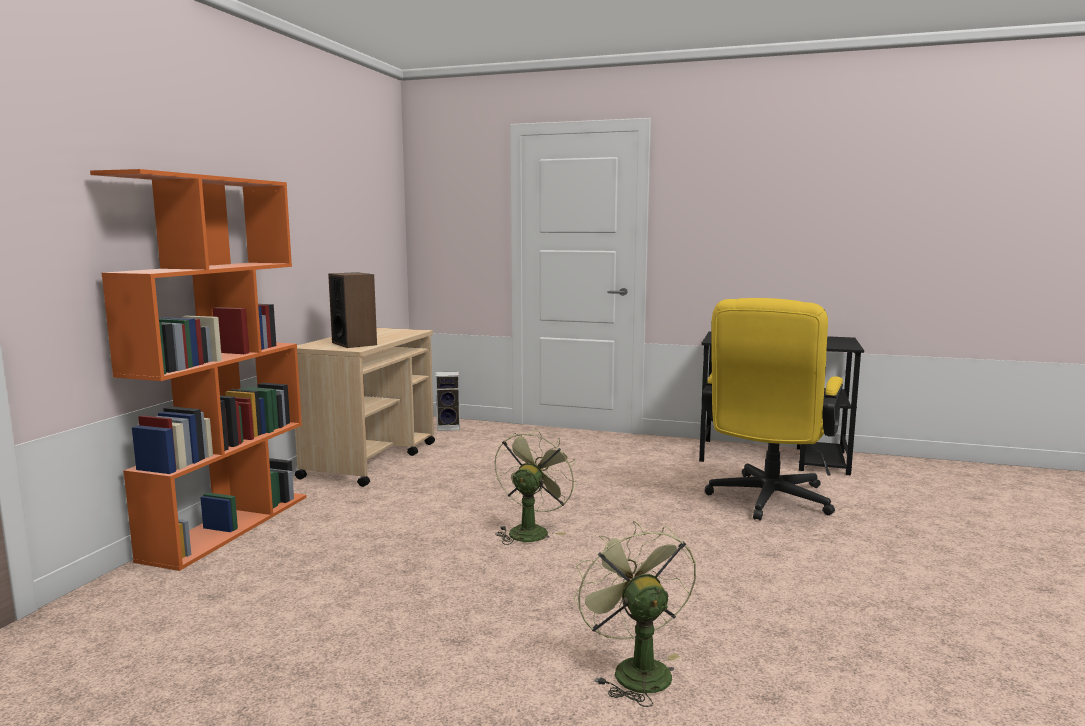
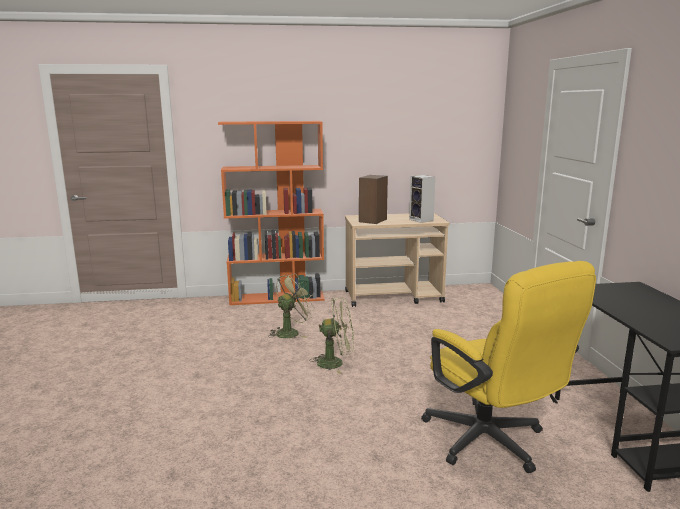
camera: 65 degrees right, 5 degrees up
(449, 427) = (482, 298): speaker -> speaker (422, 220)
(634, 669) = (188, 426): green fan -> green fan (291, 332)
(767, 502) = (492, 444): yellow office chair -> yellow office chair turned 120 degrees counterclockwise

